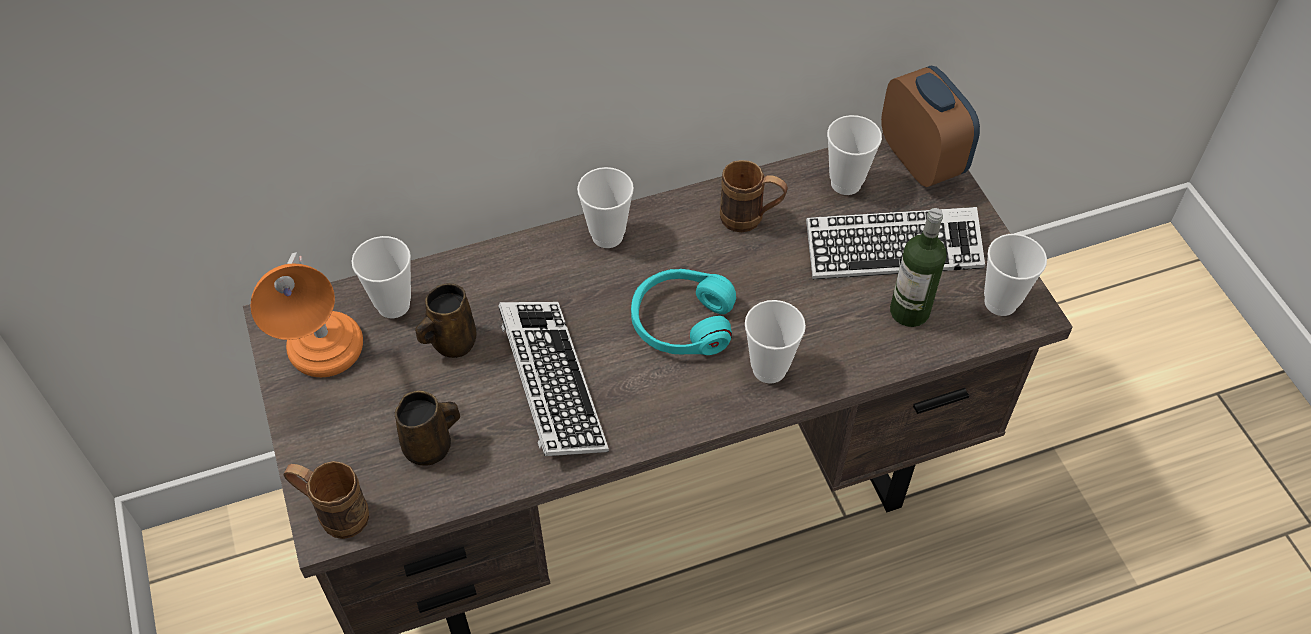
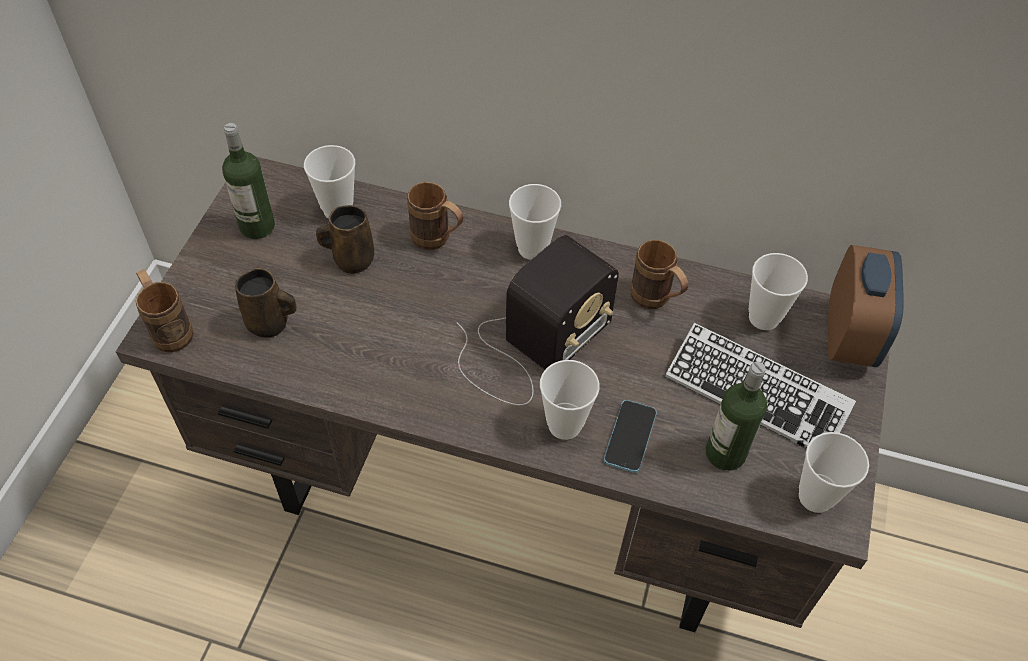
camera: 35 degrees right, 0 degrees up
(328, 366) = (257, 226): orange table lamp -> bottle
(516, 278) = (437, 240): none -> brown mug
(551, 384) = (392, 332): keyboard -> none
(682, 322) = (530, 346): turquoise headphones -> radio
(828, 345) = (630, 437): none -> phone

